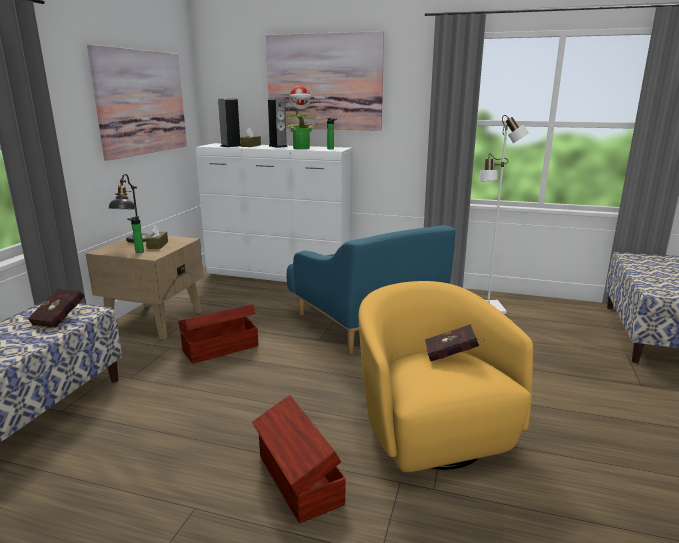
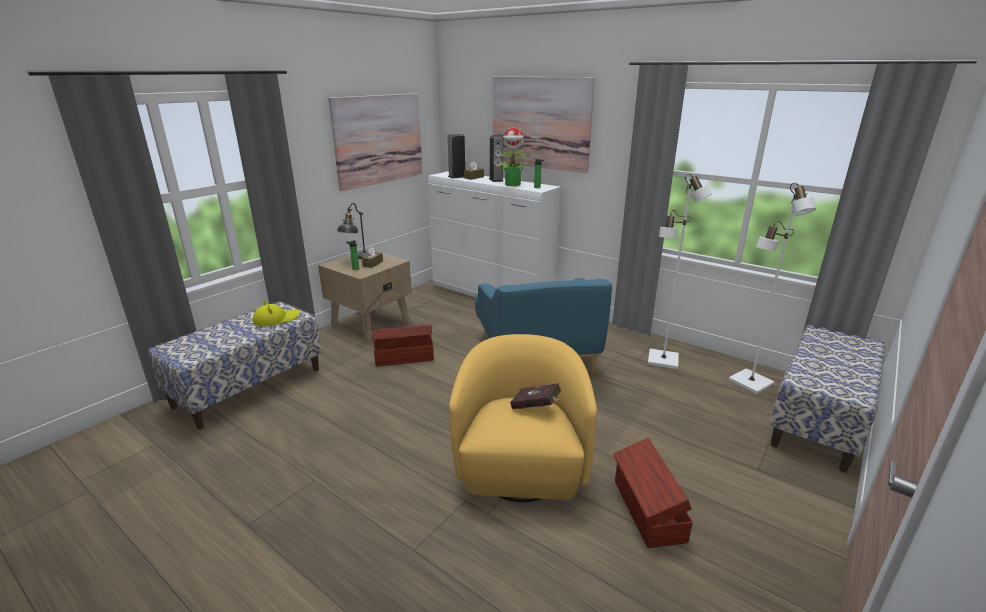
camera: 20 degrees right, 5 degrees up
(61, 318) = (276, 319): red book -> yellow hat
(298, 480) = (393, 479): brown storage box -> brown storage box (647, 511)
(574, 314) = (750, 382): none -> white floor lamp

